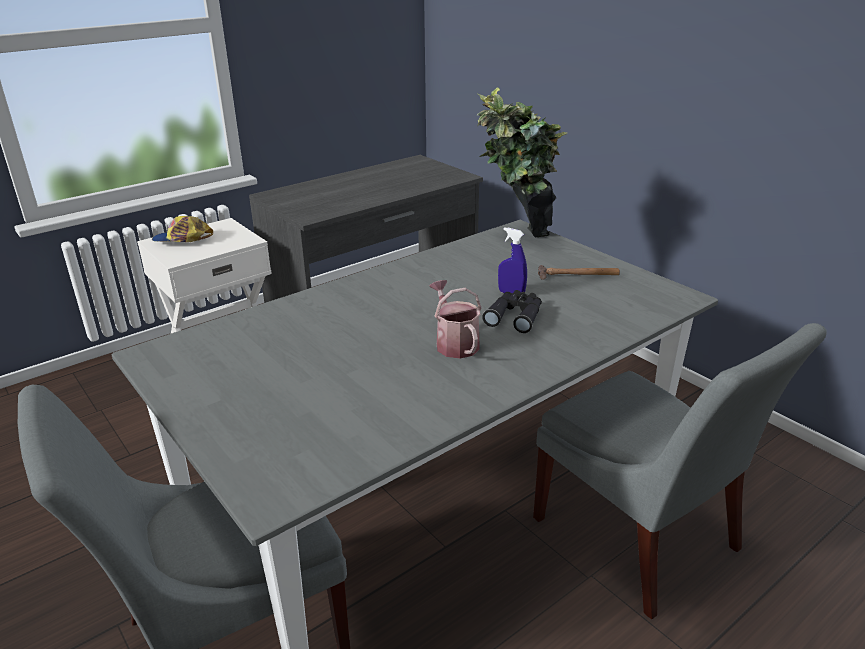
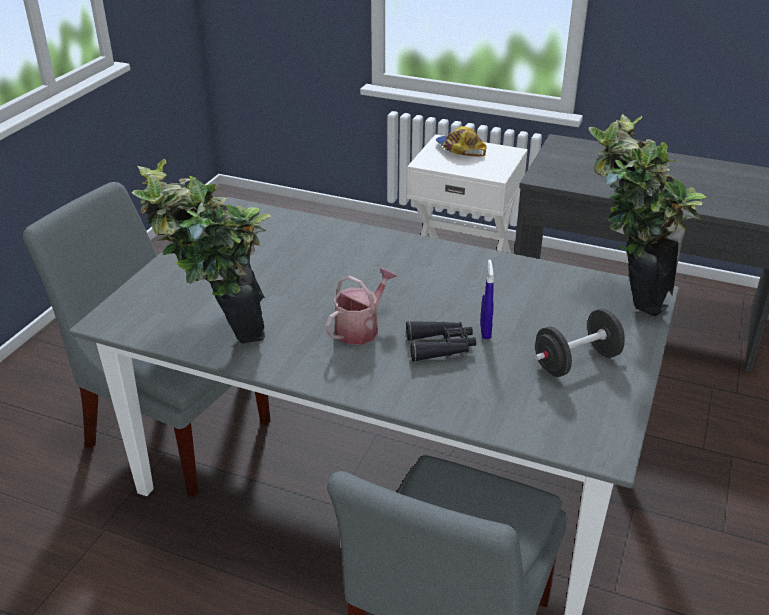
camera: 60 degrees right, 5 degrees up
(400, 425) = (220, 342): none -> potted plant
(578, 274) = (576, 362): hammer -> black dumbbell

